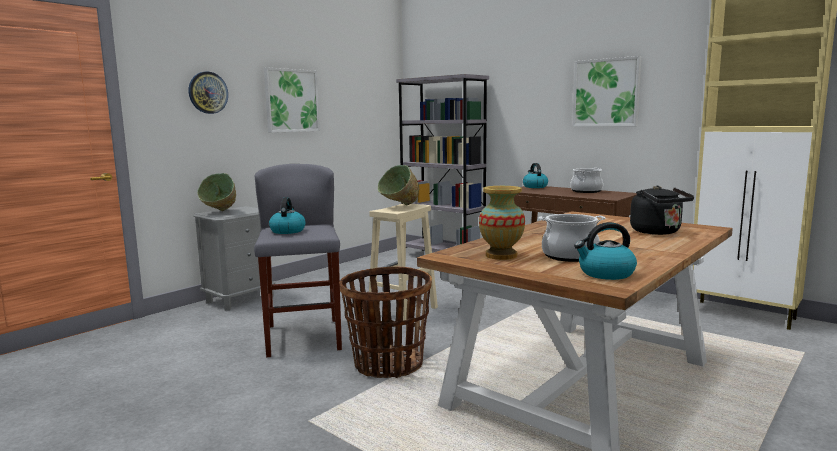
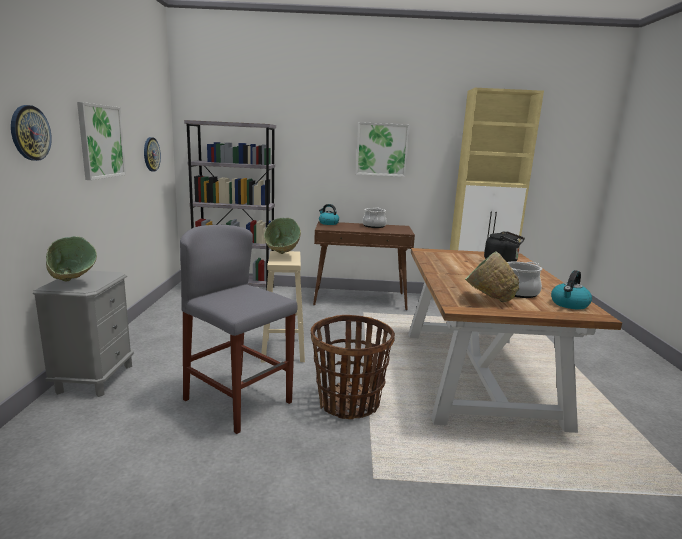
camera: 40 degrees left, 5 degrees up
(287, 231) = (237, 300): kettle -> none
(364, 114) = (151, 154): none -> wall clock
(501, 256) = (487, 300): vase -> green bowl

